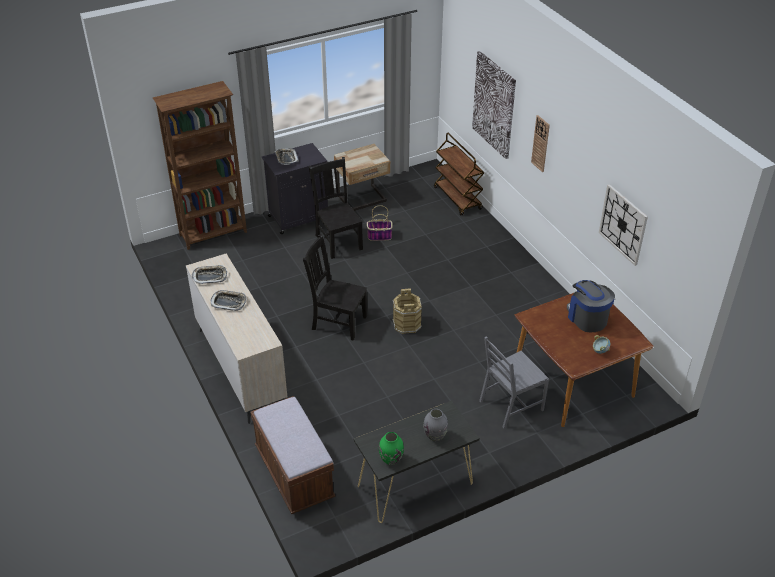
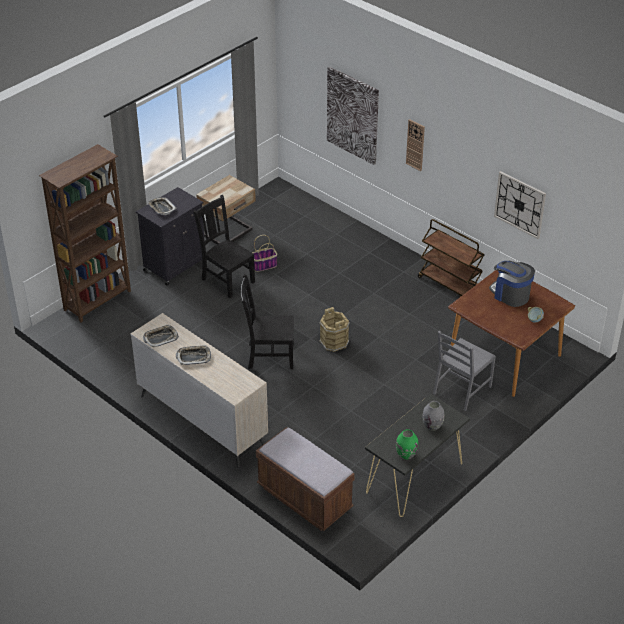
camera: 20 degrees left, 0 degrees up
(458, 198) = (319, 212): brown cart -> brown cart (449, 285)

